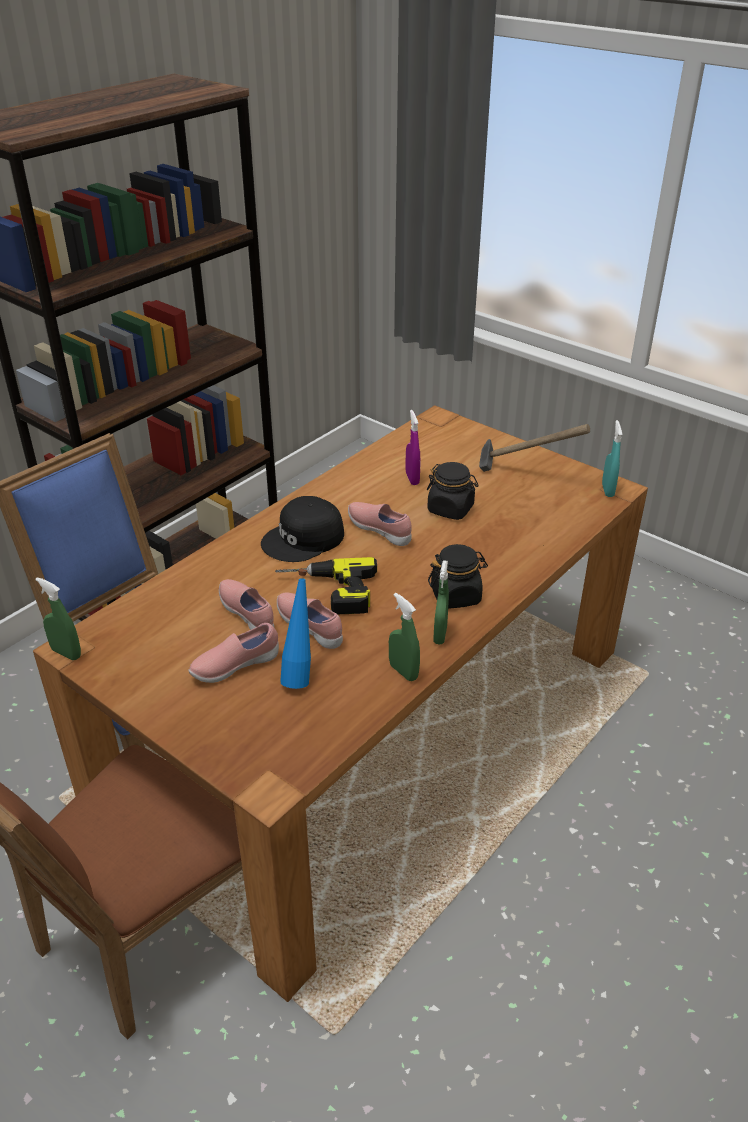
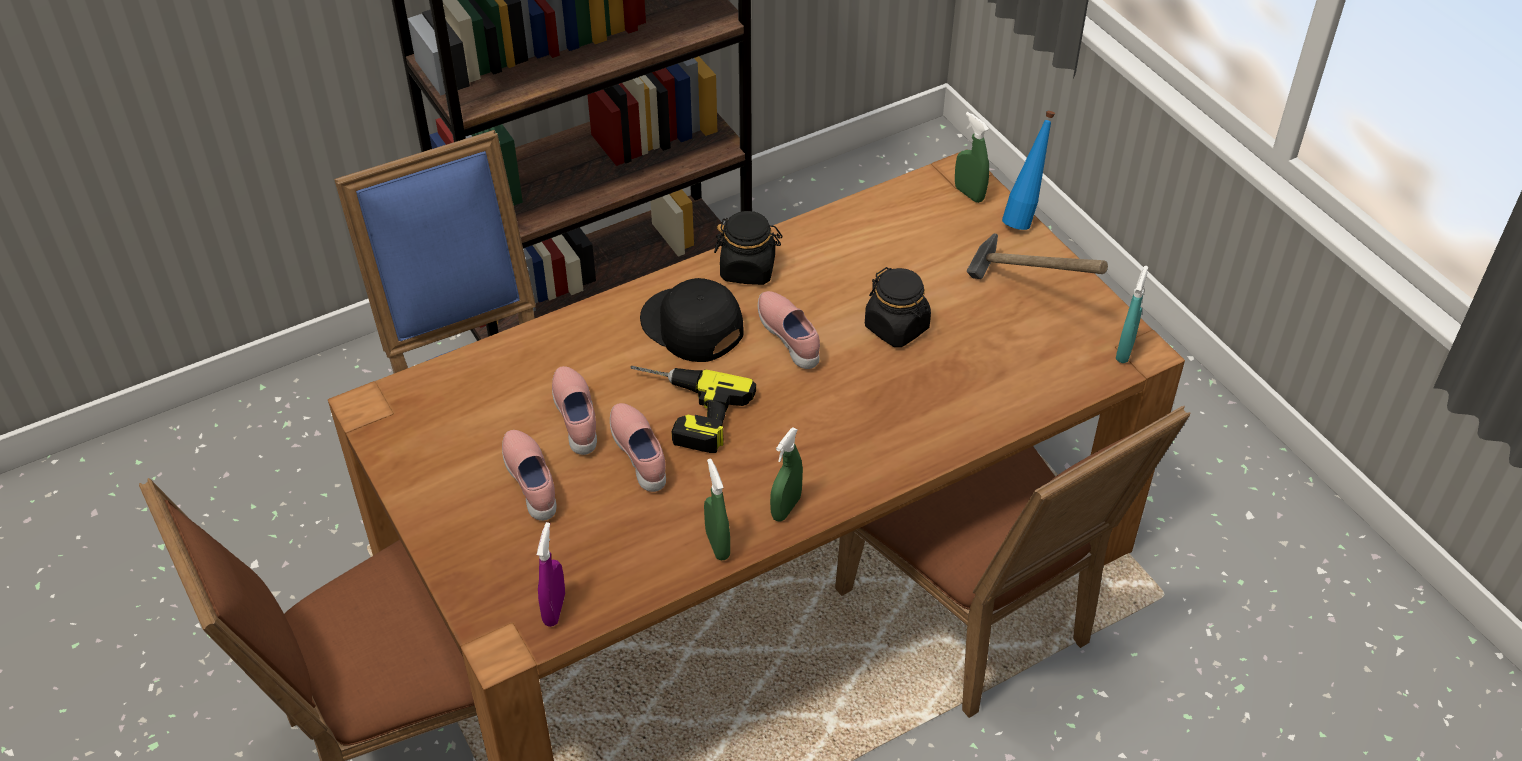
camera: 20 degrees right, 10 degrees up
(66, 653) = (360, 413): green spray bottle -> green spray bottle (969, 193)
(234, 666) = (532, 482): pink shoe -> pink shoe turned 75 degrees clockwise
(300, 674) = (599, 514): blue bottle -> blue bottle (1023, 217)
(304, 539) = (691, 326): black cap -> black cap turned 60 degrees clockwise
(412, 478) = (872, 266): purple spray bottle -> purple spray bottle (554, 609)
(456, 596) = (834, 459): black jar -> black jar (748, 269)
(539, 723) = (976, 621): none -> brown chair

